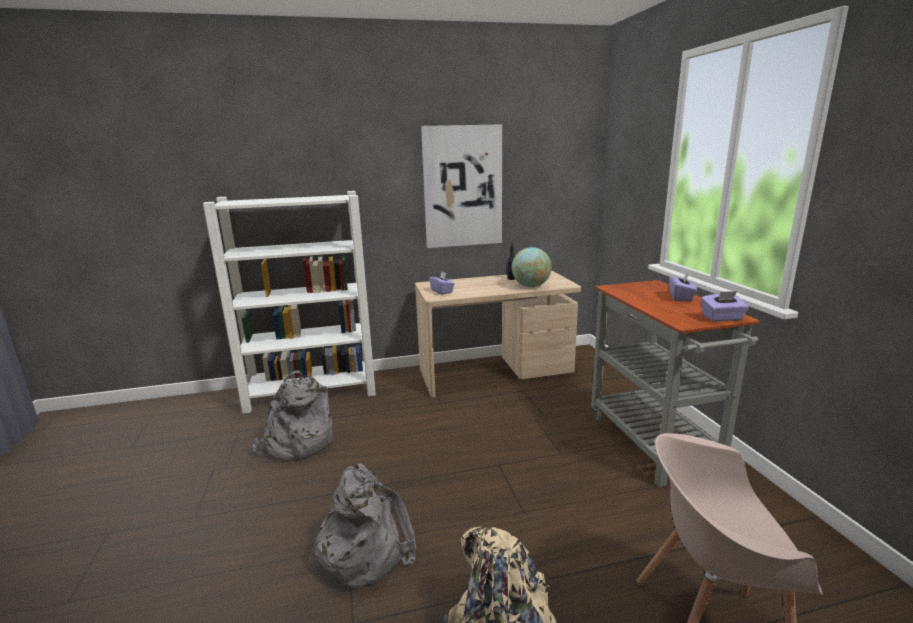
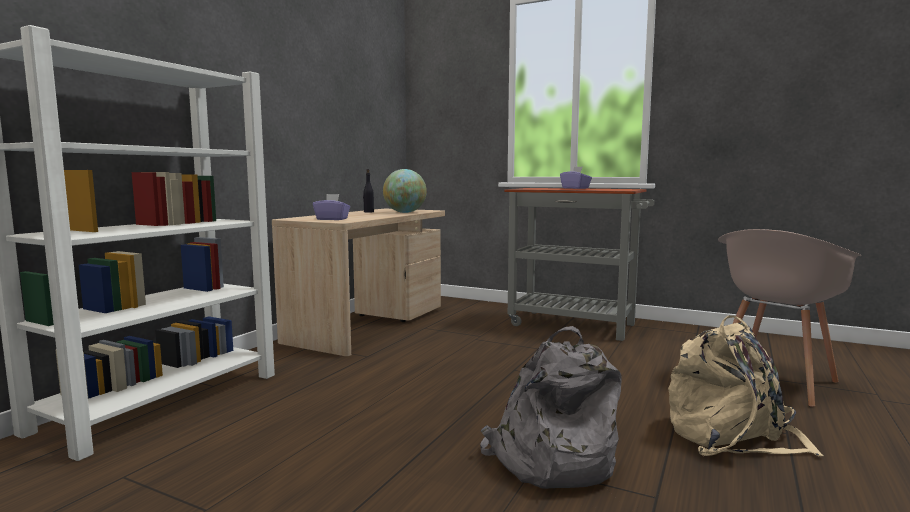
camera: 50 degrees left, 10 degrees down
(296, 444) = (268, 443): grey backpack -> none
(462, 187) = (308, 102): picture -> none
(722, 318) = (630, 189): purple tissue box -> none

